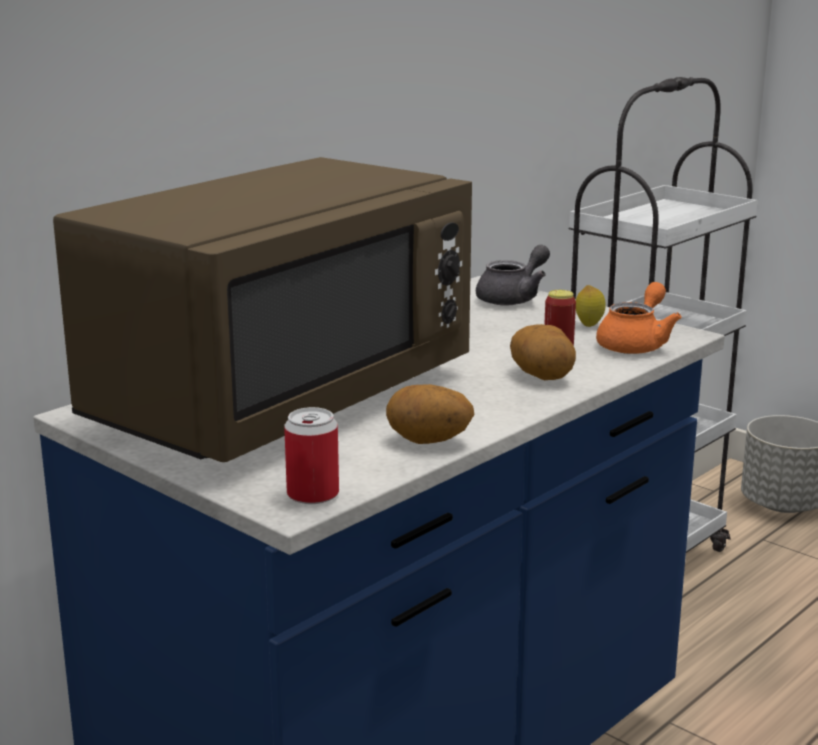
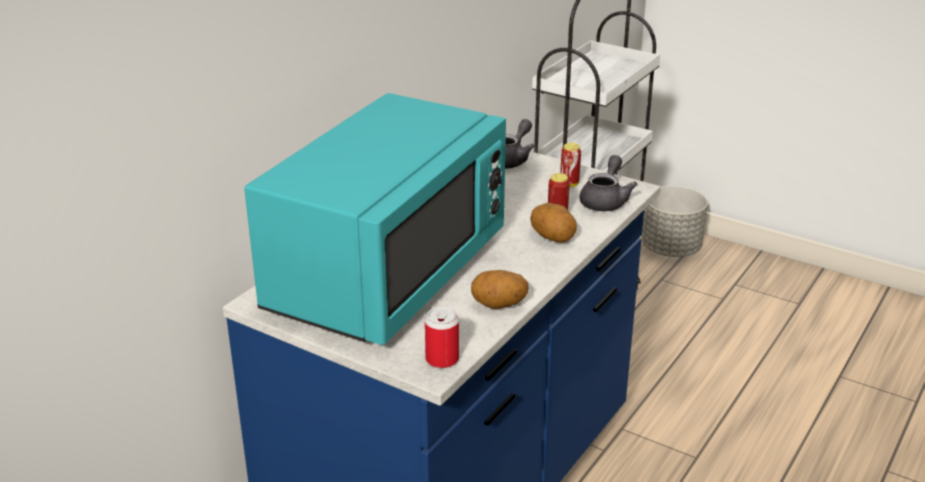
camera: 10 degrees left, 10 degrees up
(282, 399) = (387, 275): brown microwave -> turquoise microwave
(589, 325) = (569, 184): lemon -> can
(636, 344) = (605, 200): orange teapot -> grey teapot

